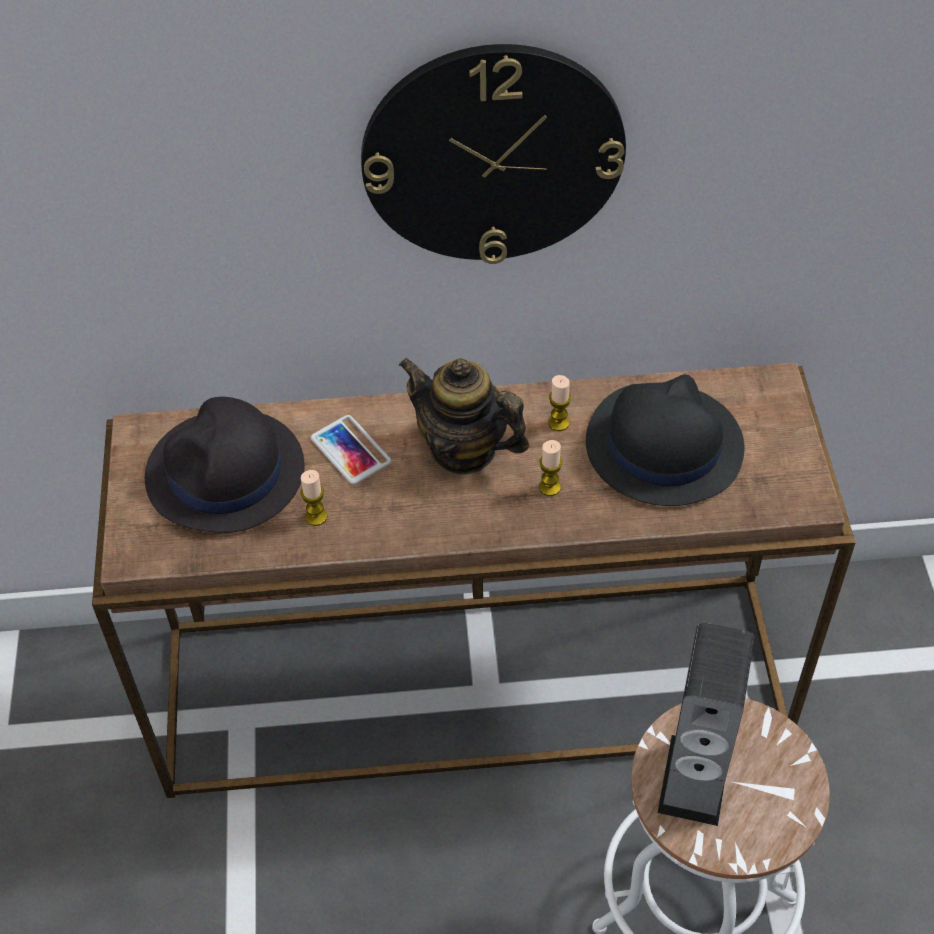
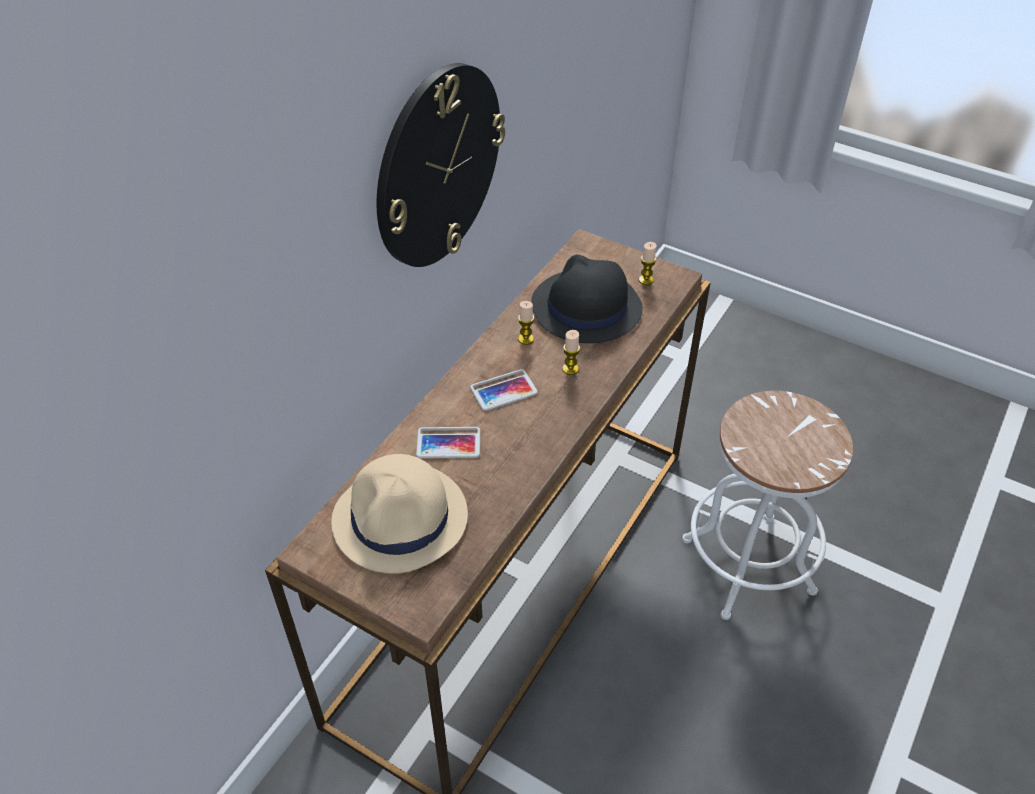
camera: 55 degrees left, 5 degrees down
(225, 474) = (401, 519): black hat -> beige hat
(316, 517) = (486, 489): candle -> candle (646, 280)
(464, 450) = (503, 390): teapot -> phone
(694, 779) = (774, 451): speaker -> none

